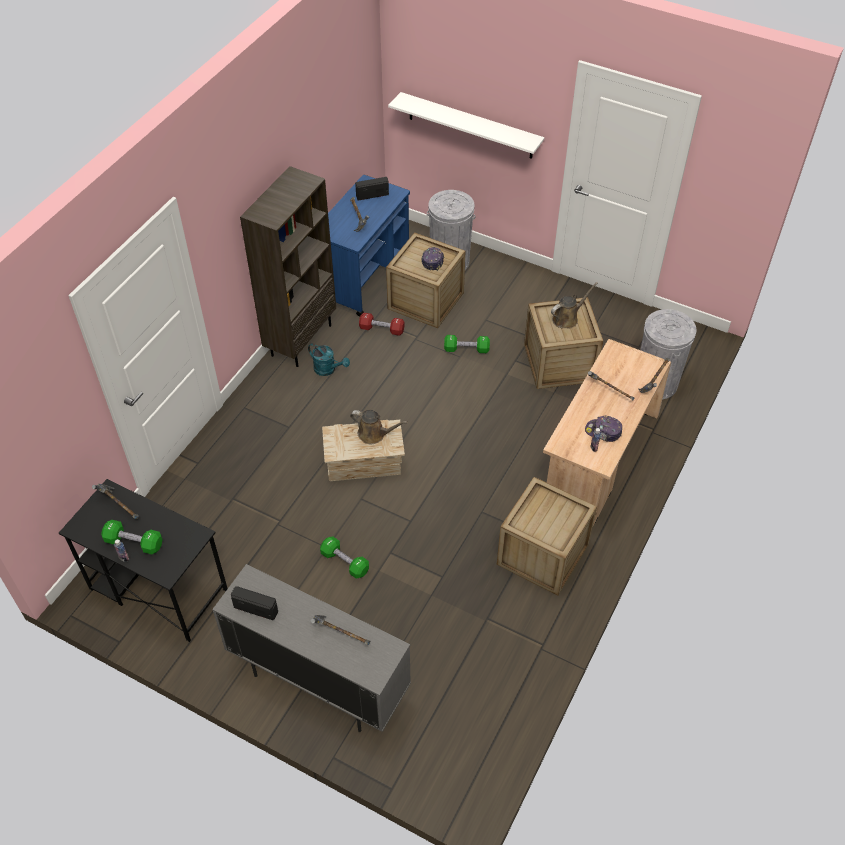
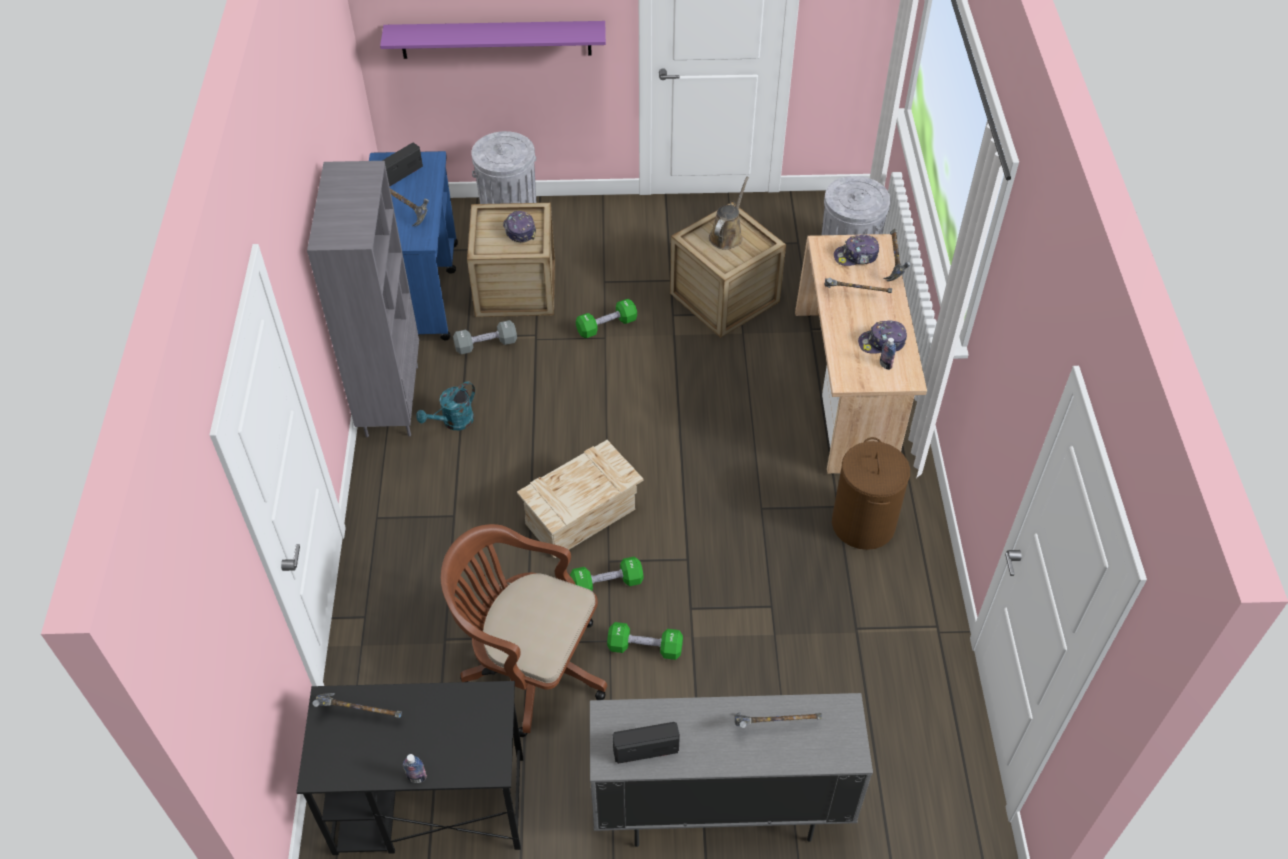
camera: 30 degrees left, 0 degrees up
(134, 542) = (415, 750): green dumbbell -> green dumbbell (606, 583)
(269, 539) = (529, 666): none -> brown office chair
(301, 340) = (391, 400): brown bookcase -> grey bookcase
(328, 369) = (453, 422): turquoise watering can -> turquoise watering can turned 135 degrees clockwise
(374, 434) = (589, 471): brown watering can -> none
(382, 329) = (486, 345): red dumbbell -> grey dumbbell
(470, 126) = (496, 39): white shelf -> purple shelf
(542, 554) = (863, 524): crate -> brown laundry basket
(631, 366) = (856, 256): none -> cap

